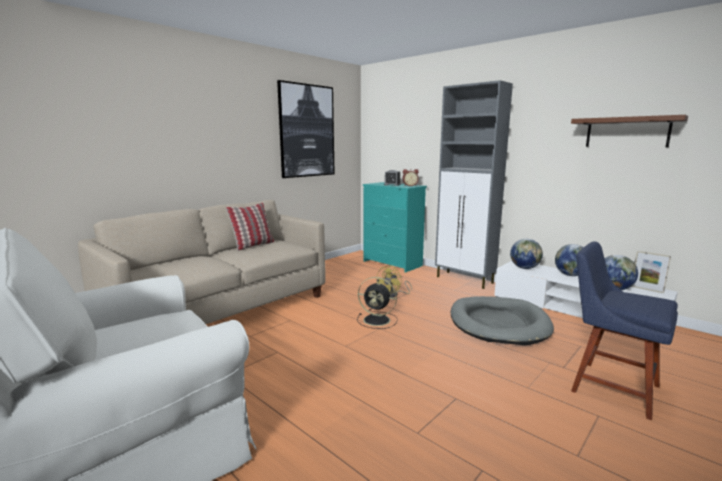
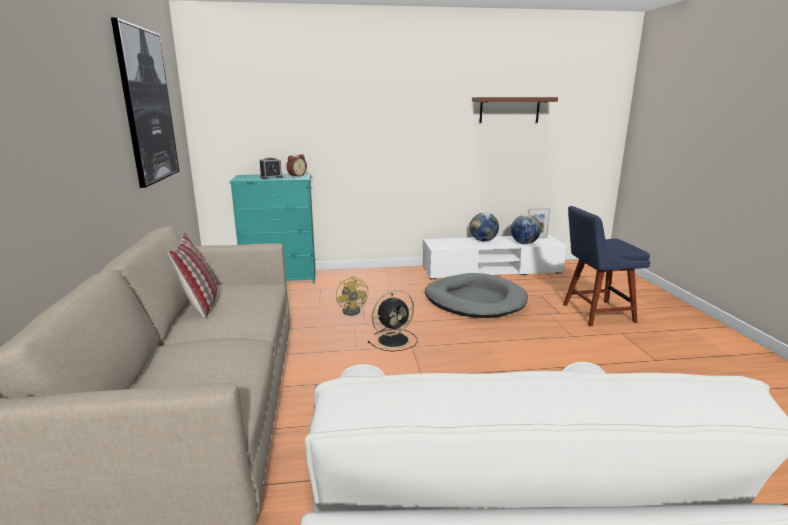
camera: 50 degrees left, 5 degrees up
(465, 280) = (380, 272): grey cabinet -> none
(524, 268) = (447, 244): globe -> none

